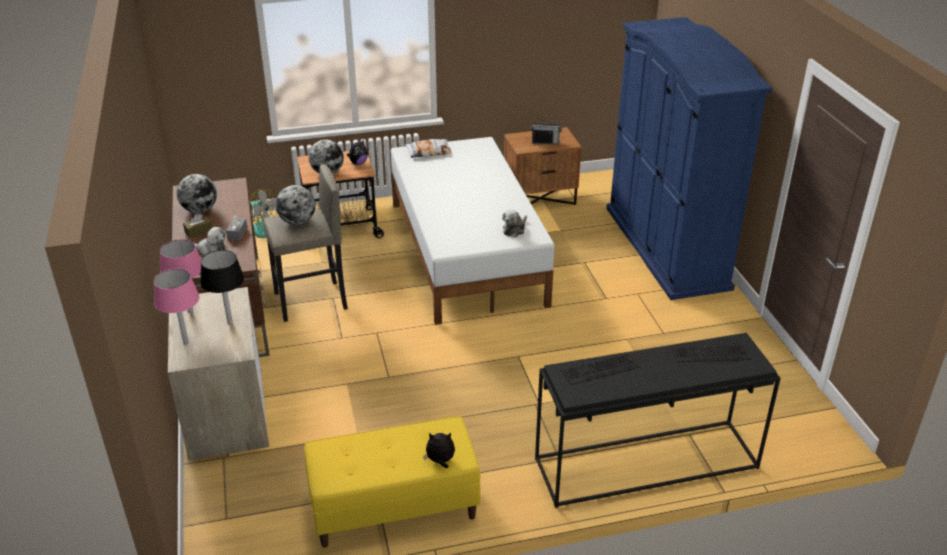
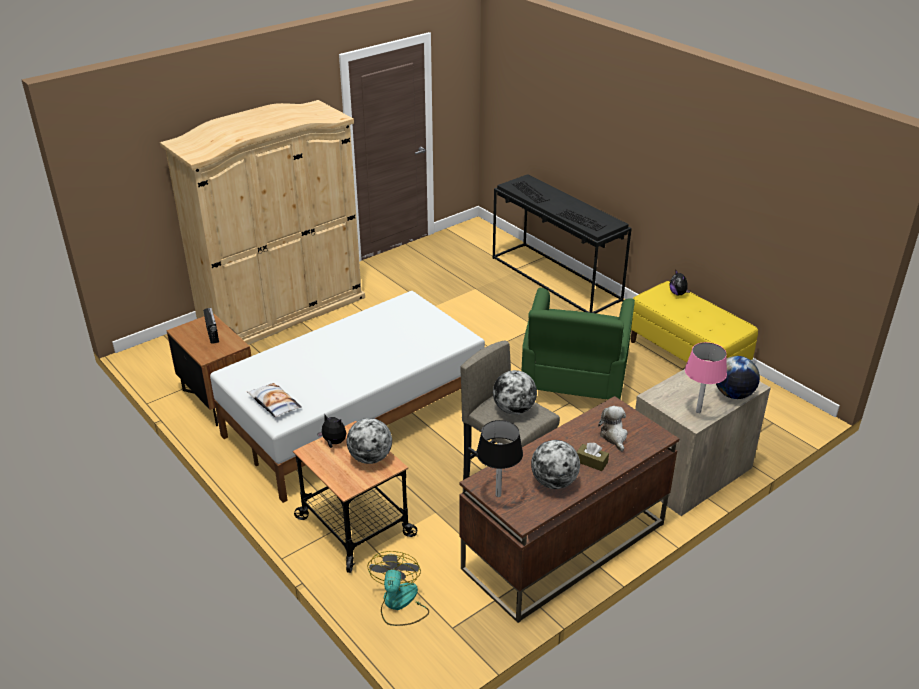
camera: 115 degrees left, 0 degrees up
(185, 342) = (733, 394): pink table lamp -> globe
(230, 322) = (688, 383): black table lamp -> black table lamp (498, 495)
(237, 233) = (572, 433): grey tissue box -> none
(417, 393) = (574, 382): none -> green armchair
(514, 229) = (404, 311): plush toy -> none
(666, 247) = (281, 311): blue wardrobe -> beige wardrobe

